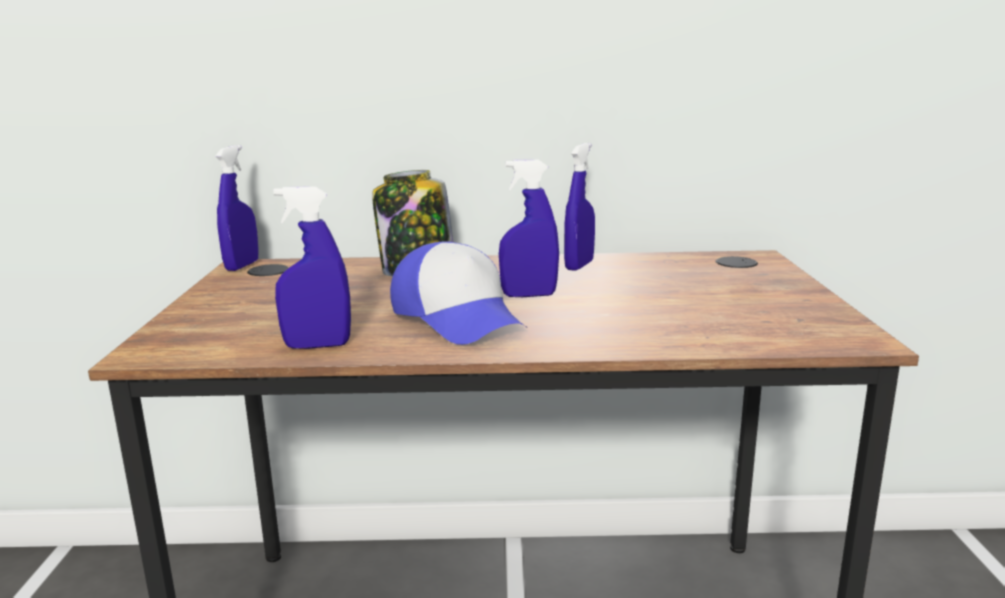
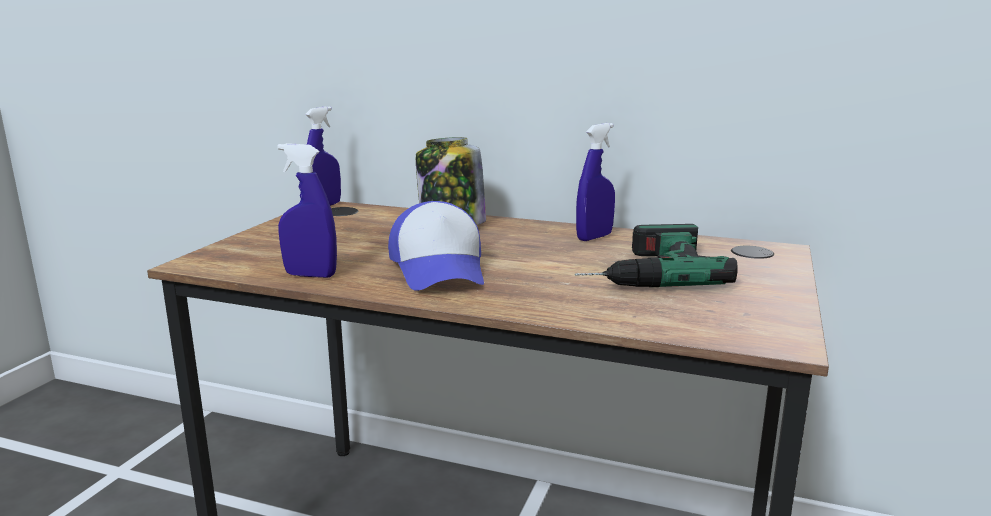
camera: 20 degrees right, 0 degrees up
(529, 295) = (519, 257): blue spray bottle -> none
(662, 292) = (641, 271): none -> power drill

